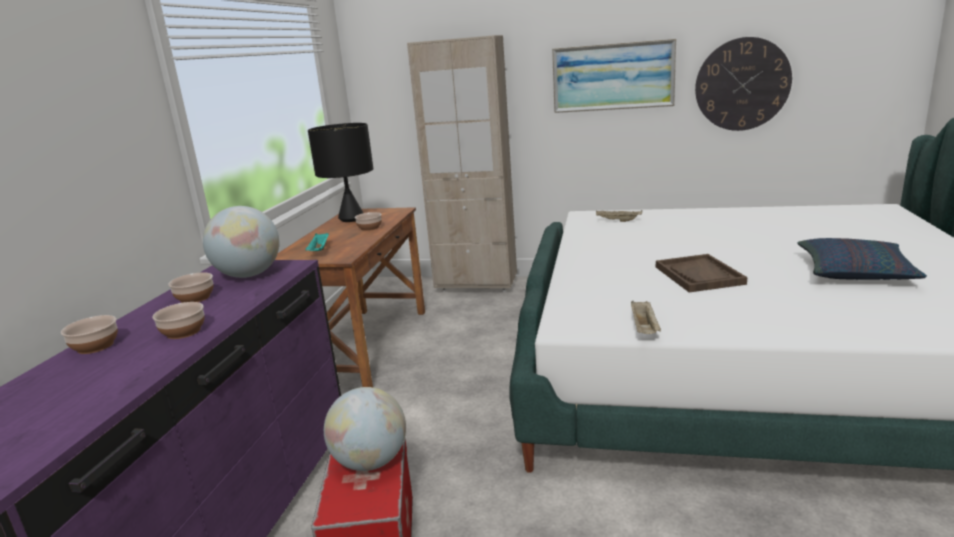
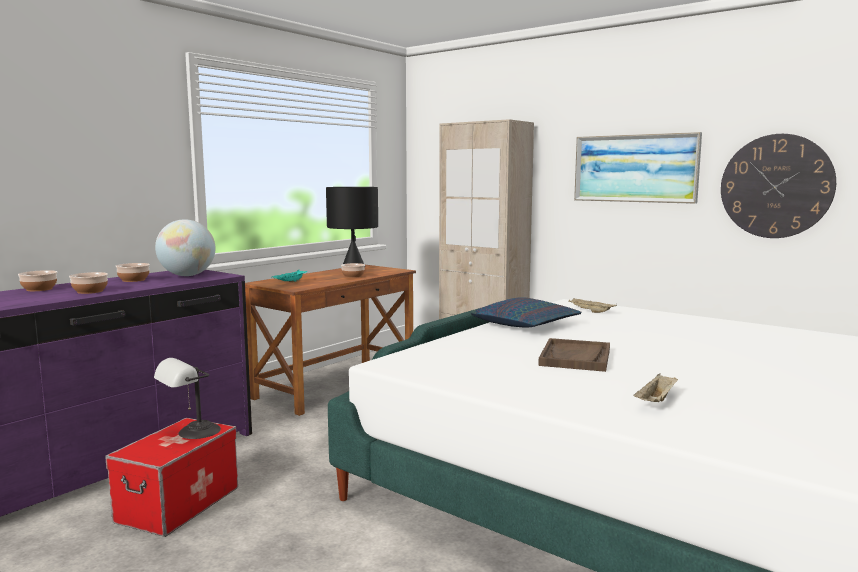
camera: 25 degrees right, 10 degrees down
(370, 462) = (191, 433): globe -> table lamp
(644, 329) = (444, 378): beige tray -> beige tray (656, 402)
(855, 272) = (743, 386): blue pillow -> blue pillow (525, 325)

